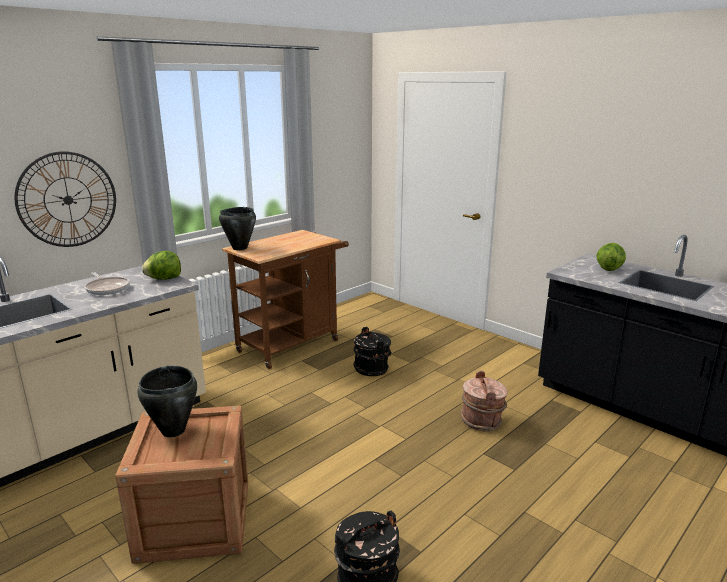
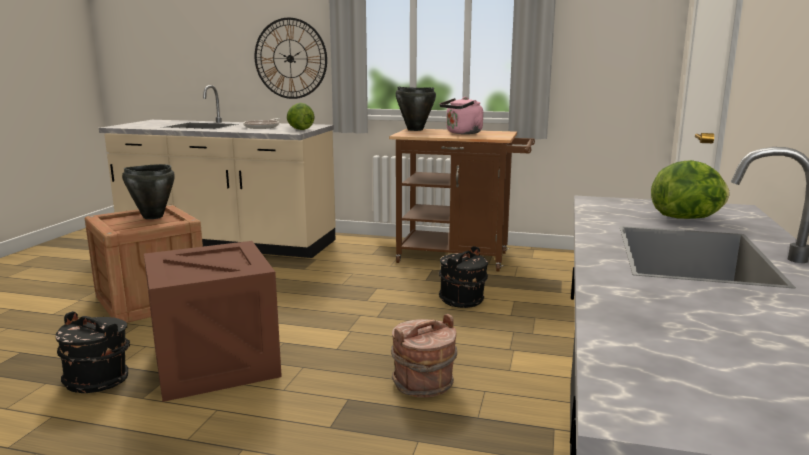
camera: 60 degrees right, 5 degrees down
(286, 242) = (462, 133): none -> pink kettle
(386, 501) = (215, 363): none -> crate

